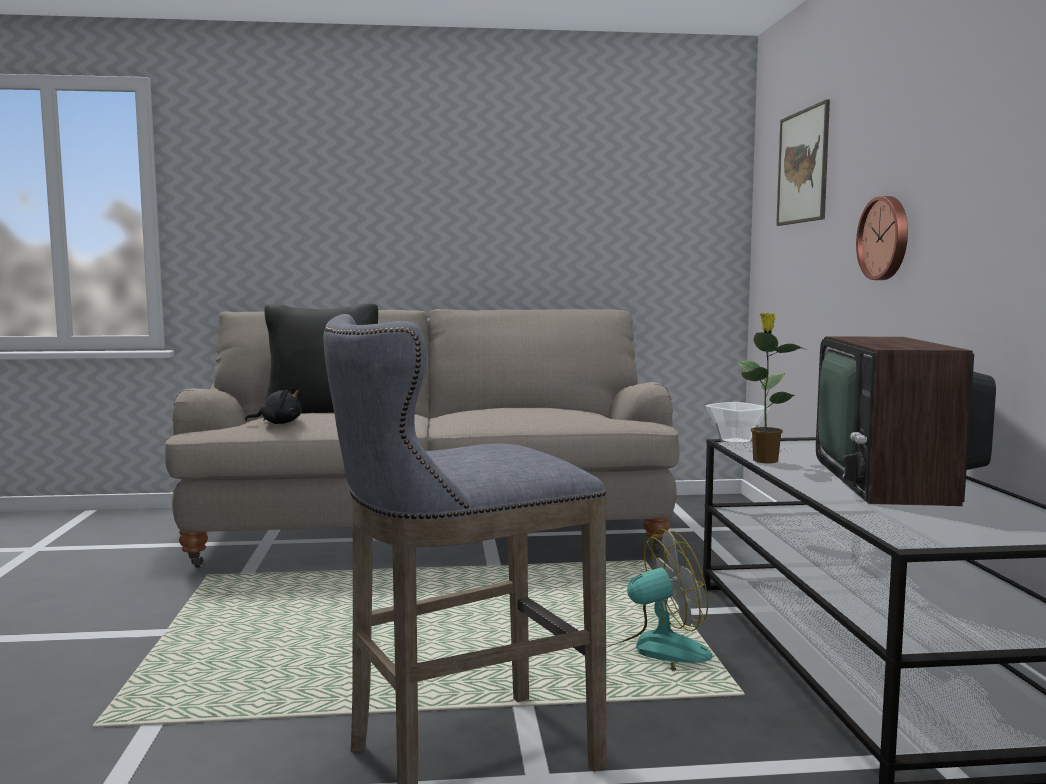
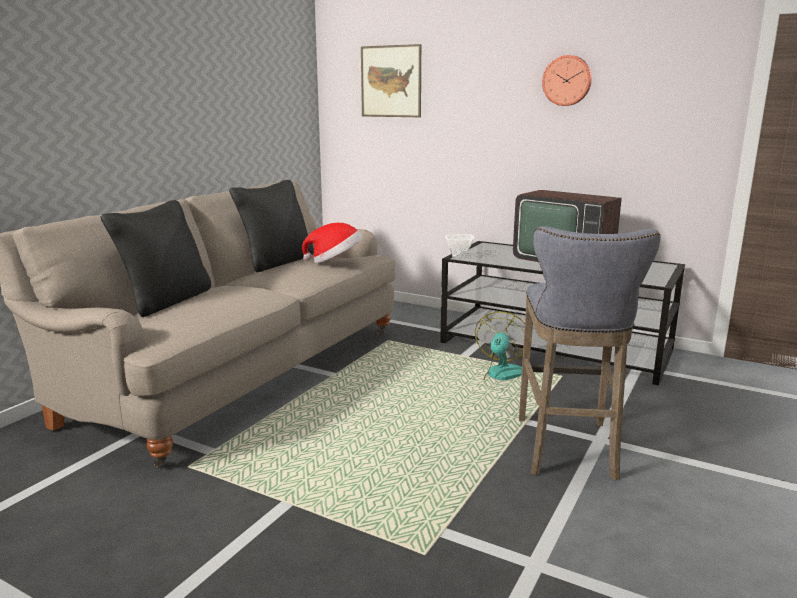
camera: 55 degrees left, 10 degrees up
(278, 423) = (197, 319): black plush toy -> none
(517, 405) = (276, 262): none -> black pillow
(559, 413) = (335, 261): none -> hat
(764, 460) = (505, 263): potted plant -> none
(885, 238) = (488, 134): wall clock -> wall clock (567, 80)

